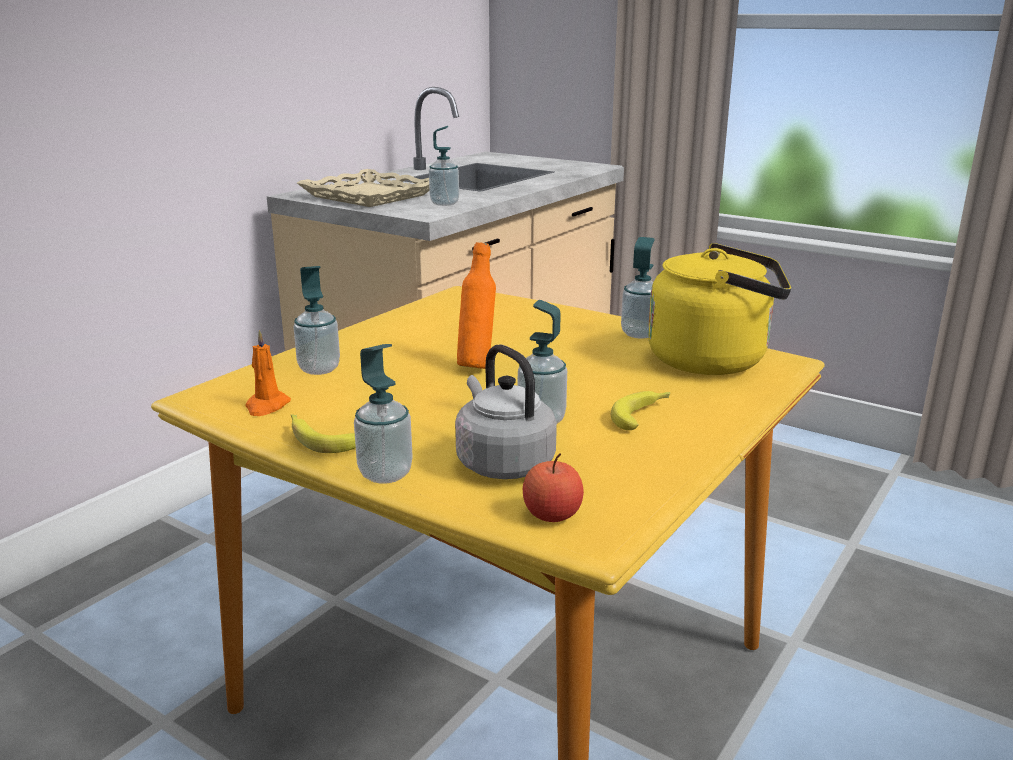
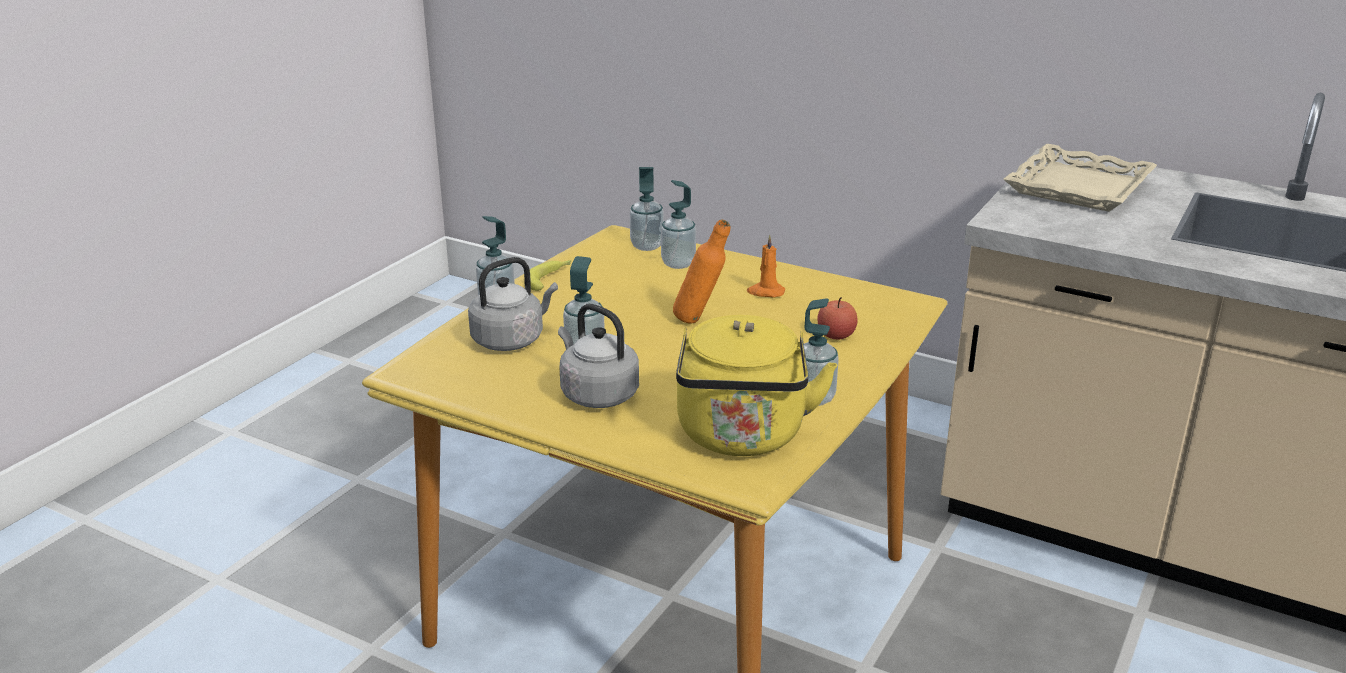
camera: 85 degrees right, 5 degrees up
(267, 406) = (603, 256): orange candle -> orange candle (765, 292)
(444, 203) = (1070, 224): soap dispenser -> soap dispenser (647, 246)
(552, 515) = (435, 358): apple -> apple (836, 335)
(643, 415) = (596, 394): banana -> grey kettle

